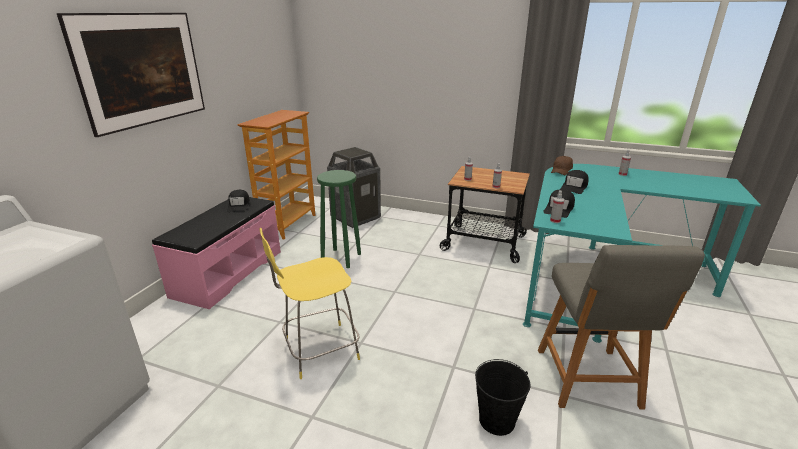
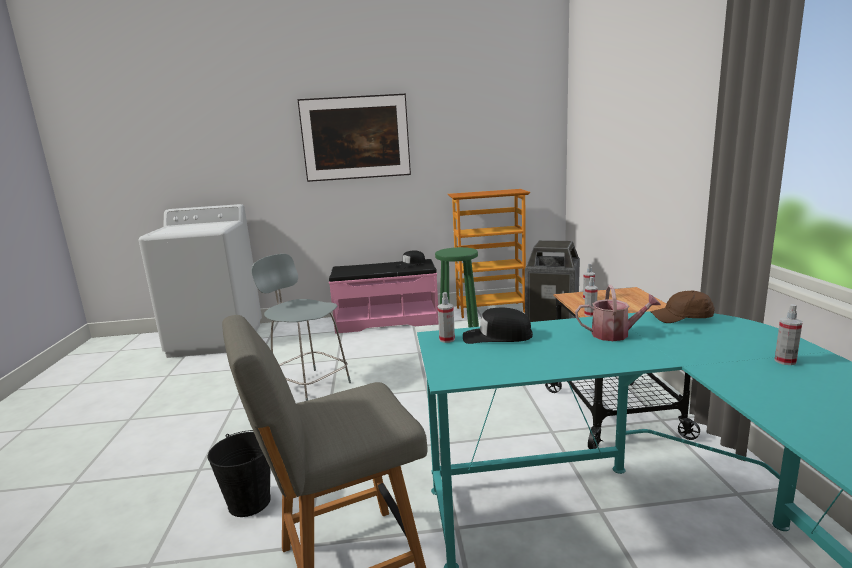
camera: 65 degrees right, 10 degrees down
(318, 350) = (309, 386): yellow stool -> grey stool
(574, 187) = (615, 334): black cap -> watering can

